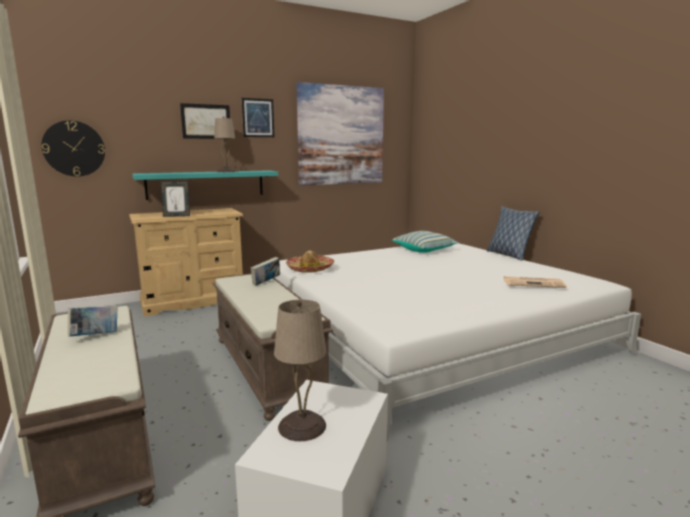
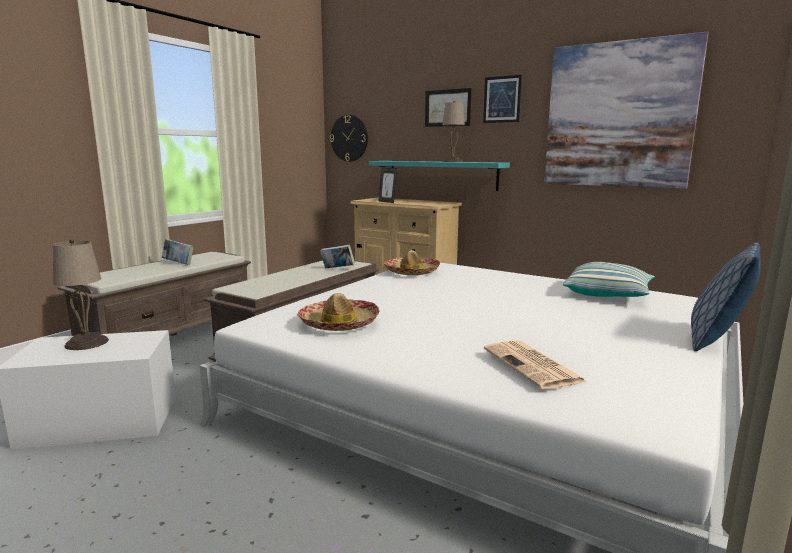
camera: 60 degrees right, 0 degrees up
(421, 306) = (339, 323): none -> hat

